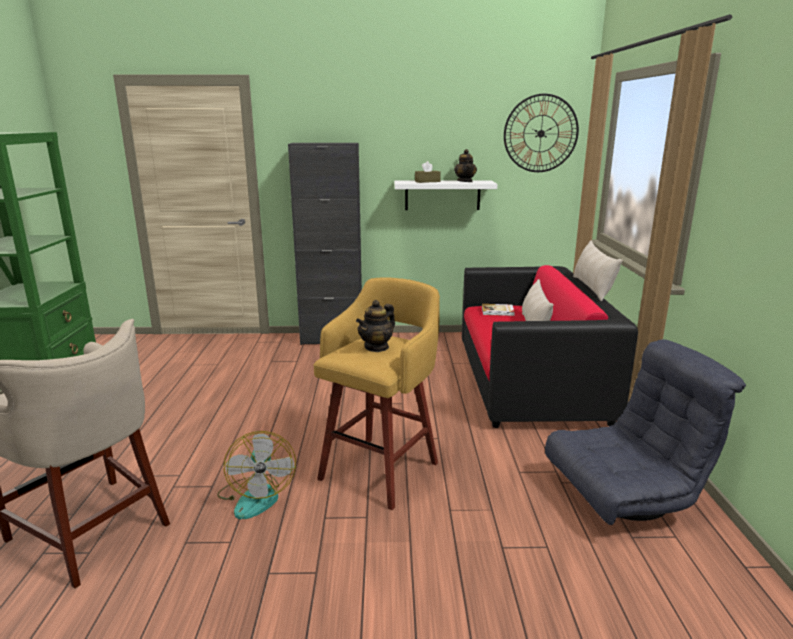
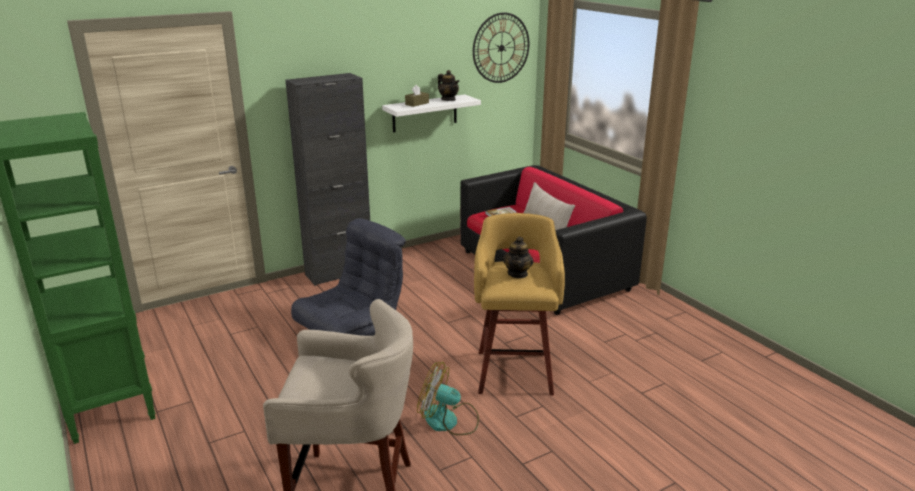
camera: 30 degrees left, 5 degrees up
(256, 496) = (449, 421): fan -> fan turned 150 degrees clockwise
(593, 288) = (584, 184): beige pillow -> none
(625, 496) = (677, 336): grey armchair -> grey armchair (352, 332)

